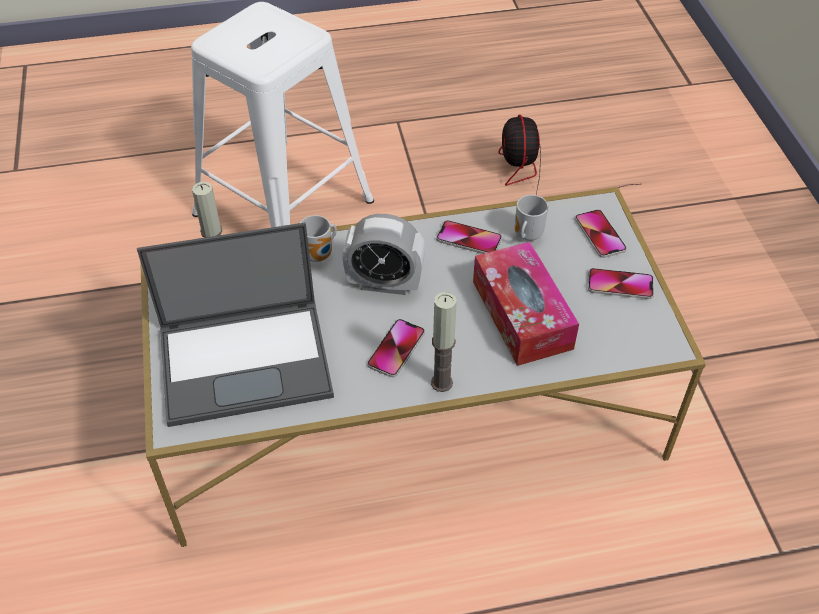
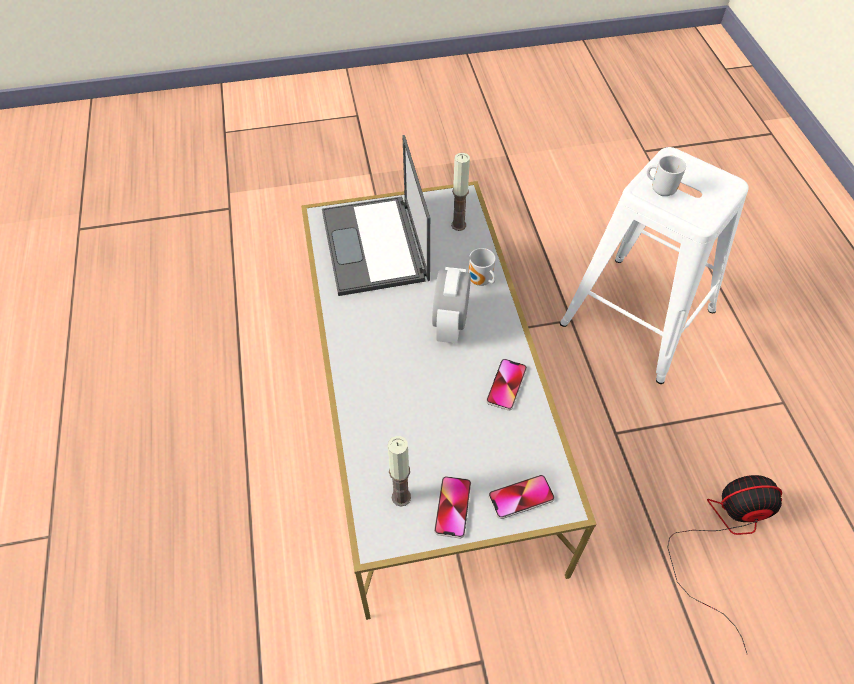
camera: 90 degrees right, 5 degrees up
(396, 349) = (382, 332): phone -> none
(442, 383) = (346, 361): candle -> candle (401, 497)
(522, 314) = (416, 421): tissue box -> none
(526, 236) = (514, 431): mug -> mug (661, 190)

